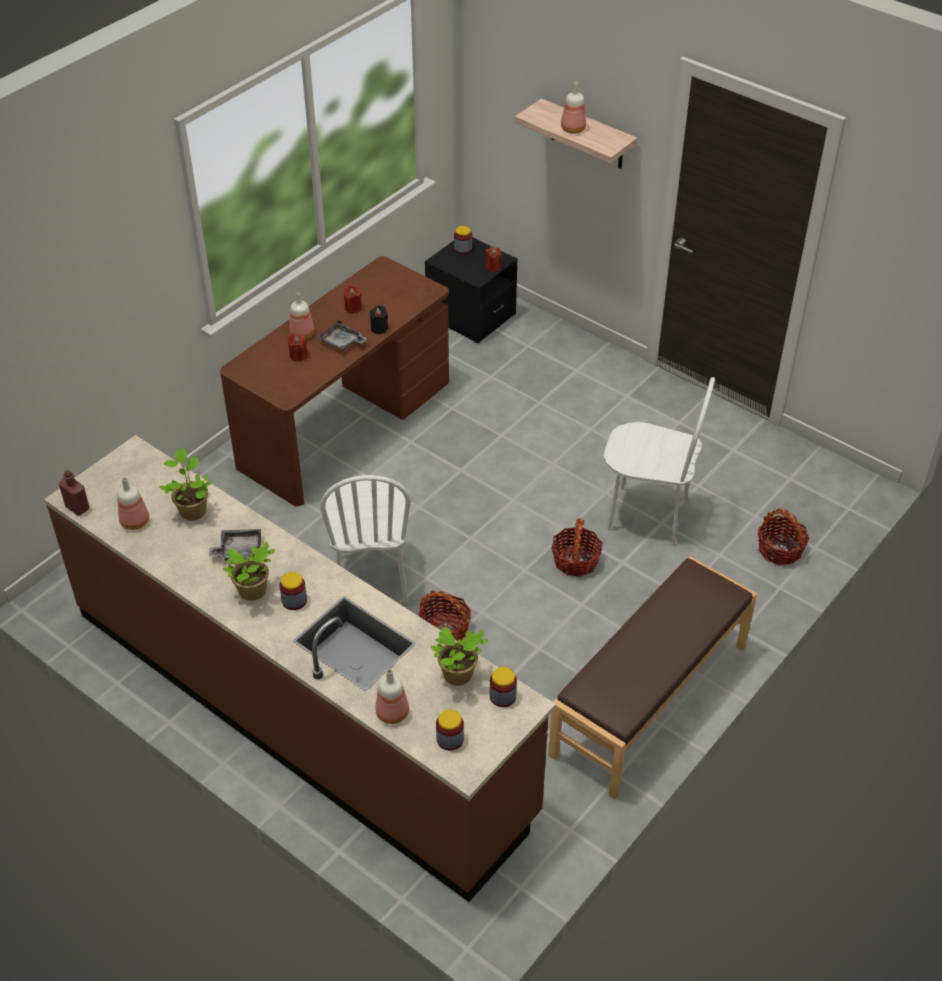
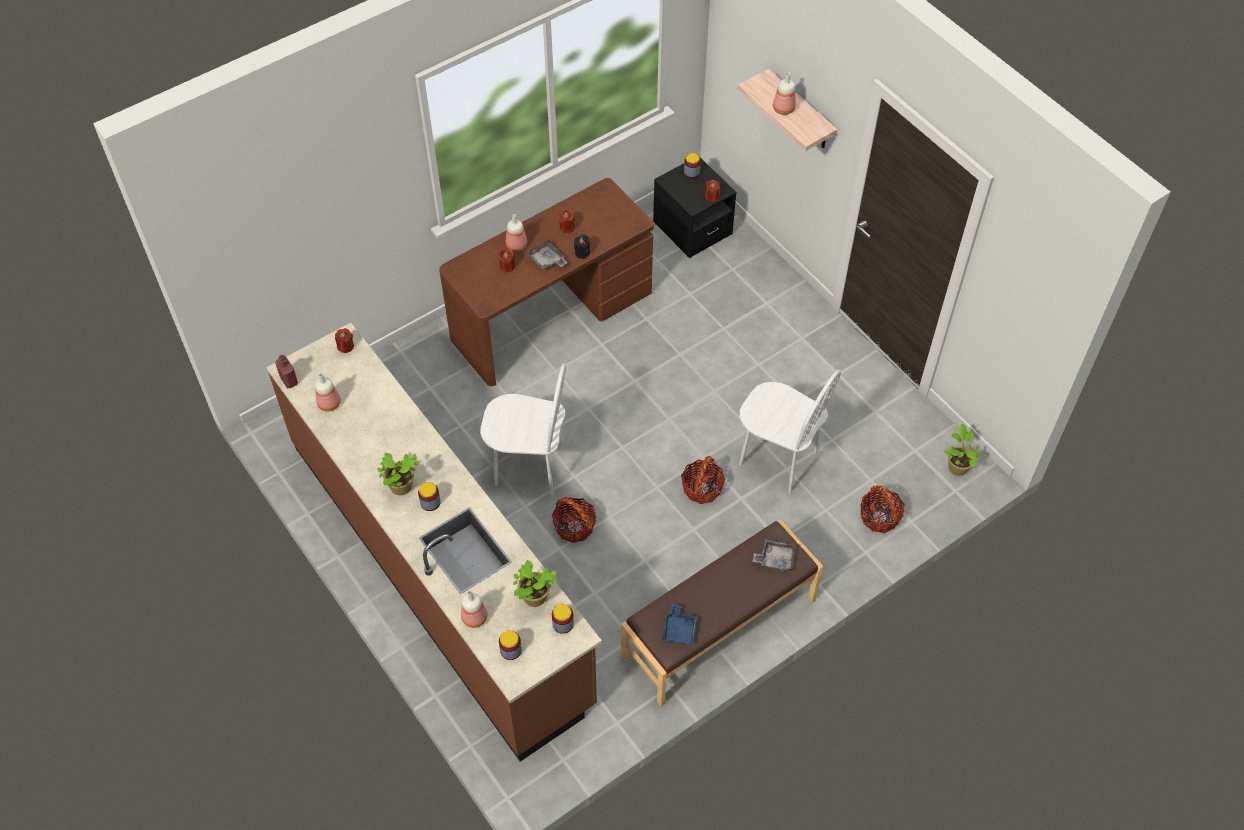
camera: 15 degrees right, 10 degrees up
(137, 460) = (345, 346): none -> red candle
(192, 510) = (375, 403): potted plant -> potted plant (957, 466)
(239, 550) = (401, 448): grey tray -> grey tray (775, 558)
(371, 579) = (529, 467): white chair -> white chair turned 90 degrees counterclockwise
(624, 692) = (679, 629): none -> blue tray

